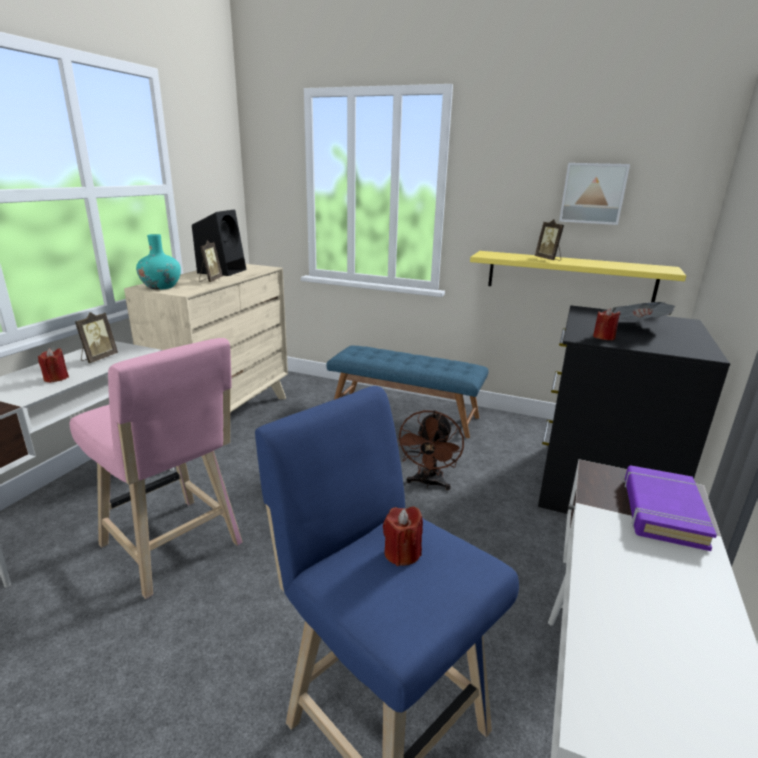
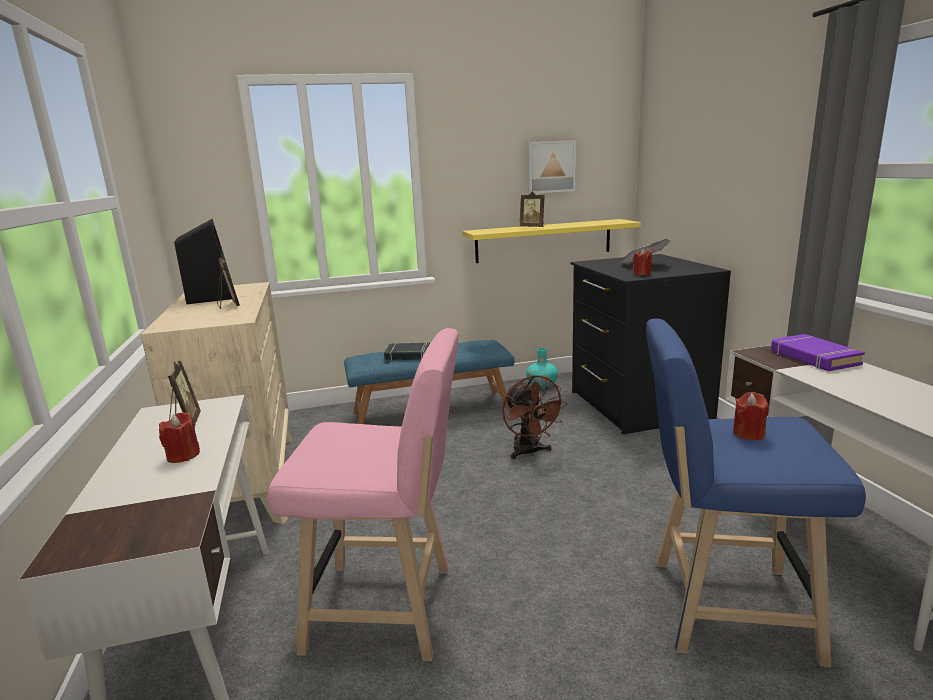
camera: 35 degrees left, 5 degrees down
(161, 287) = (189, 322): turquoise vase -> turquoise vase (542, 386)
(389, 358) = (409, 355): none -> black book

